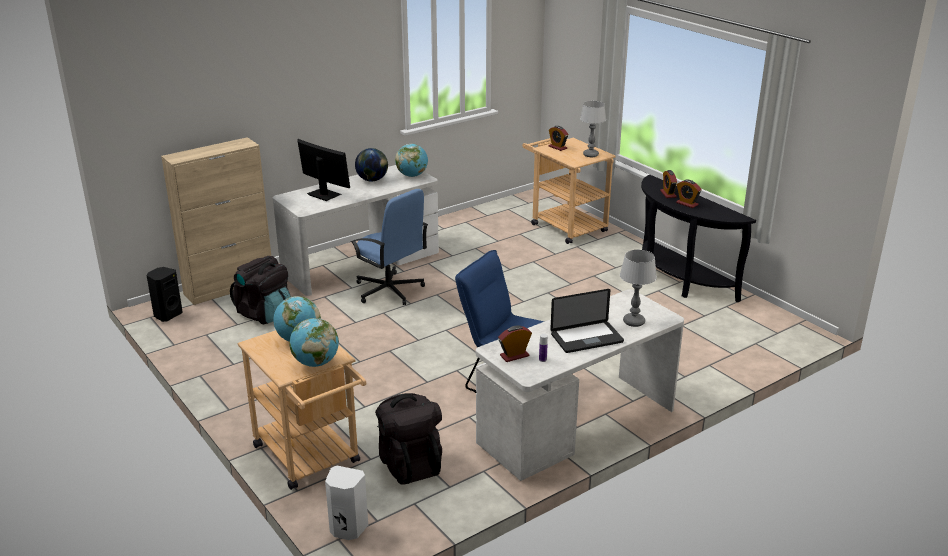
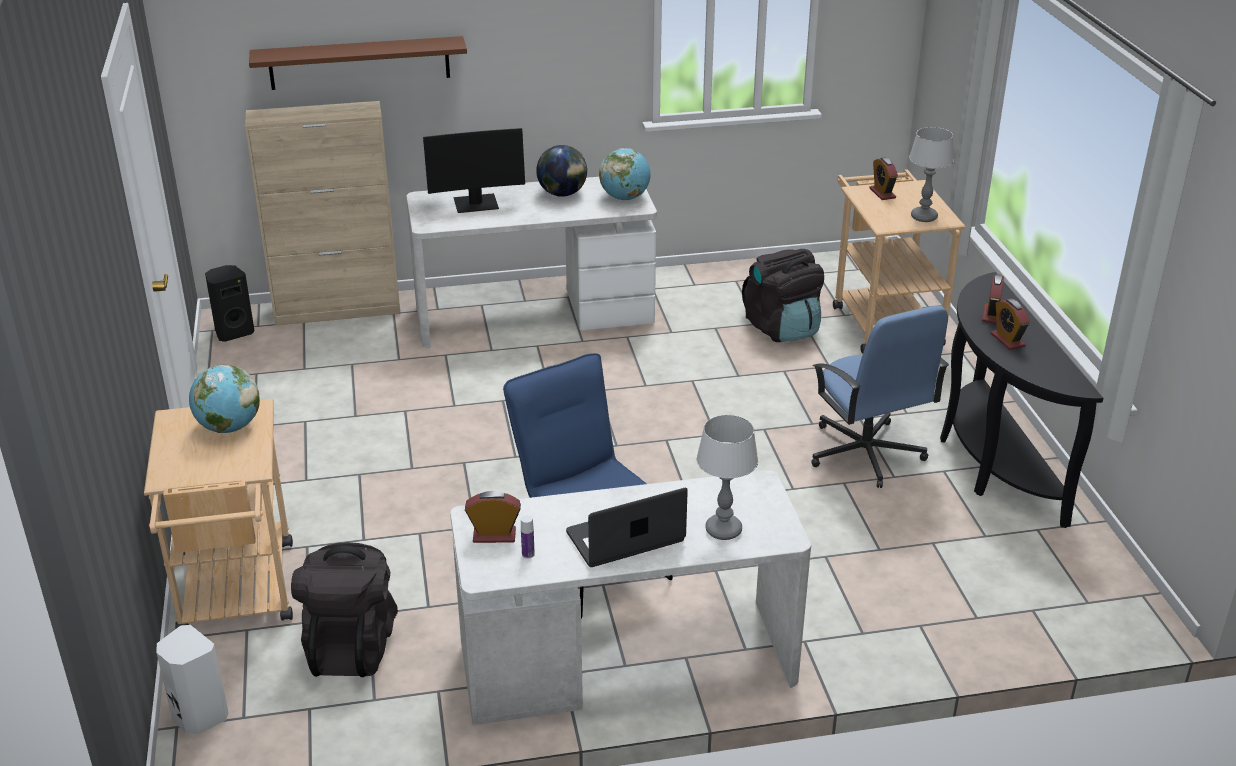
camera: 25 degrees right, 5 degrees up
(232, 113) = (359, 63): none -> brown shelf
(265, 314) = (349, 362): black backpack -> black backpack (782, 328)
(316, 363) = (216, 469): globe -> none
(324, 195) = (476, 204): monitor -> monitor turned 105 degrees clockwise
(389, 290) = (538, 367): blue office chair -> blue office chair (865, 454)
(586, 338) = (625, 537): laptop -> laptop turned 150 degrees clockwise

